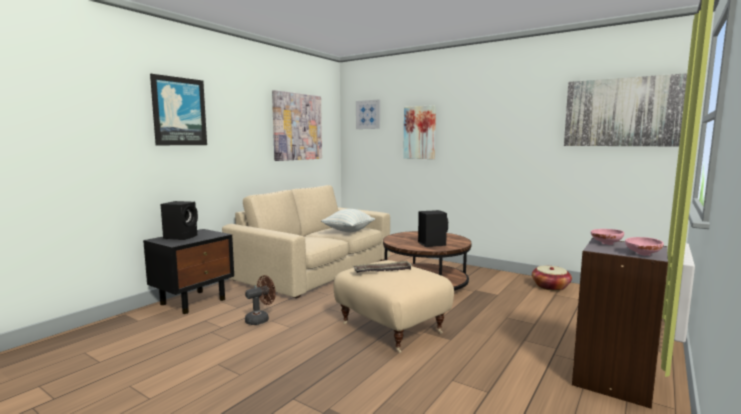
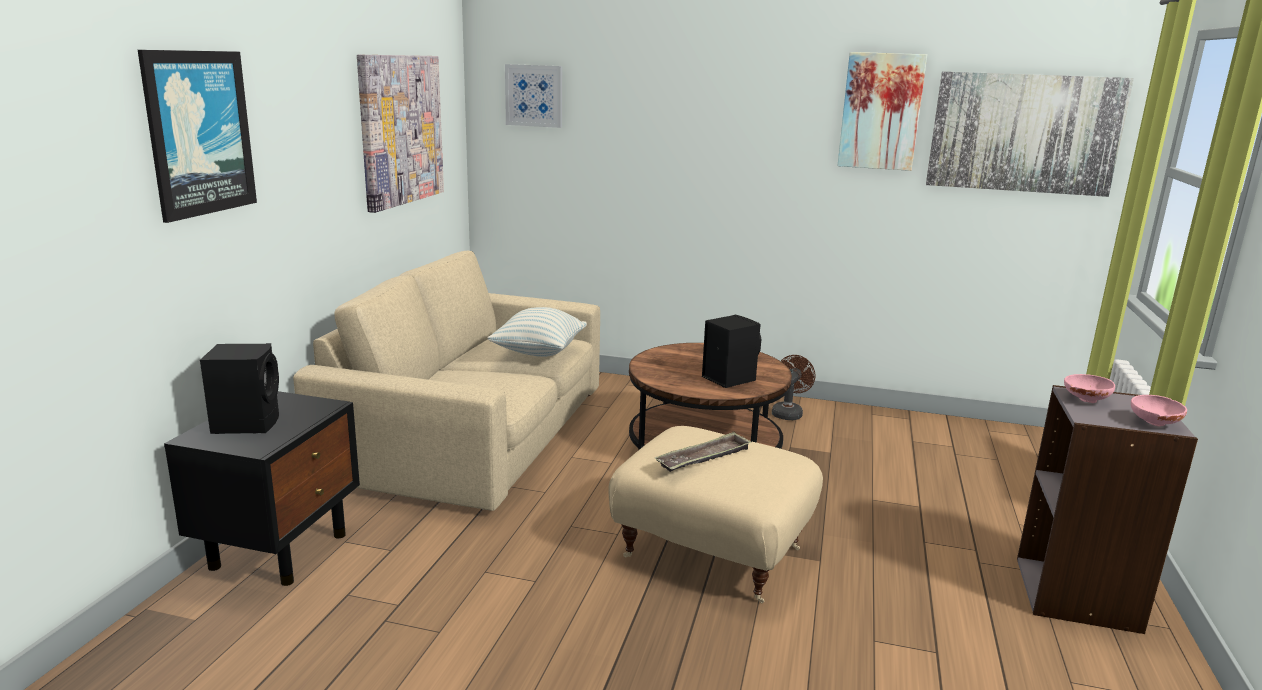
camera: 20 degrees left, 10 degrees up
(260, 319) = (461, 572): brown fan -> brown fan (788, 413)
(419, 132) = (651, 142): picture -> picture (880, 111)
(550, 287) = (896, 425): basket -> none

